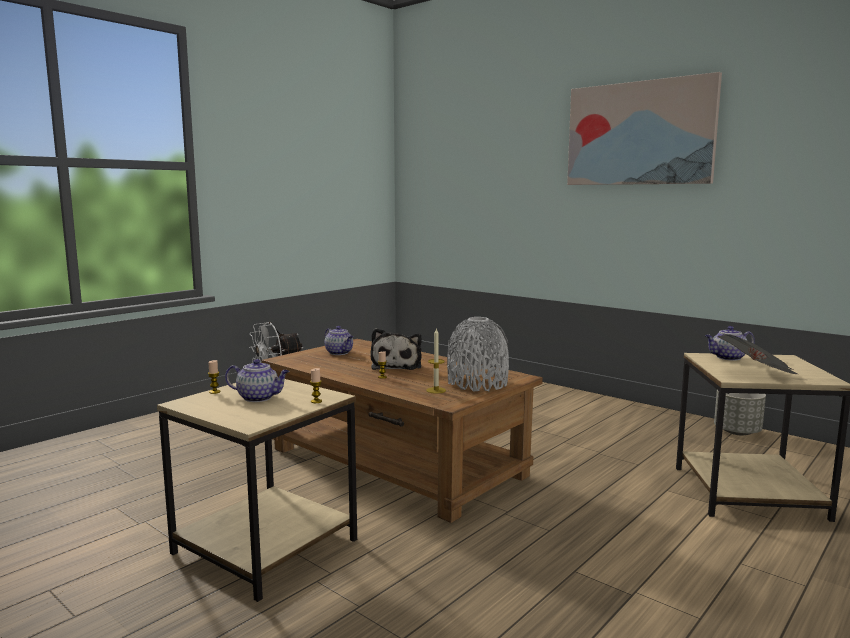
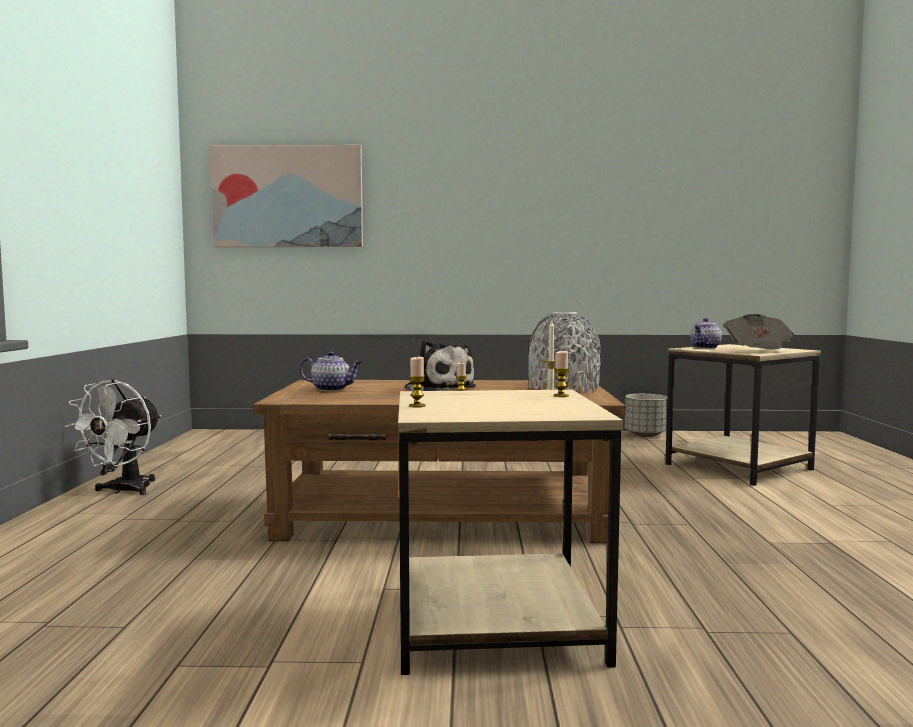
camera: 40 degrees left, 5 degrees down
(259, 398) = (492, 402): teapot -> none
(639, 133) = (522, 153): picture -> picture (287, 197)

